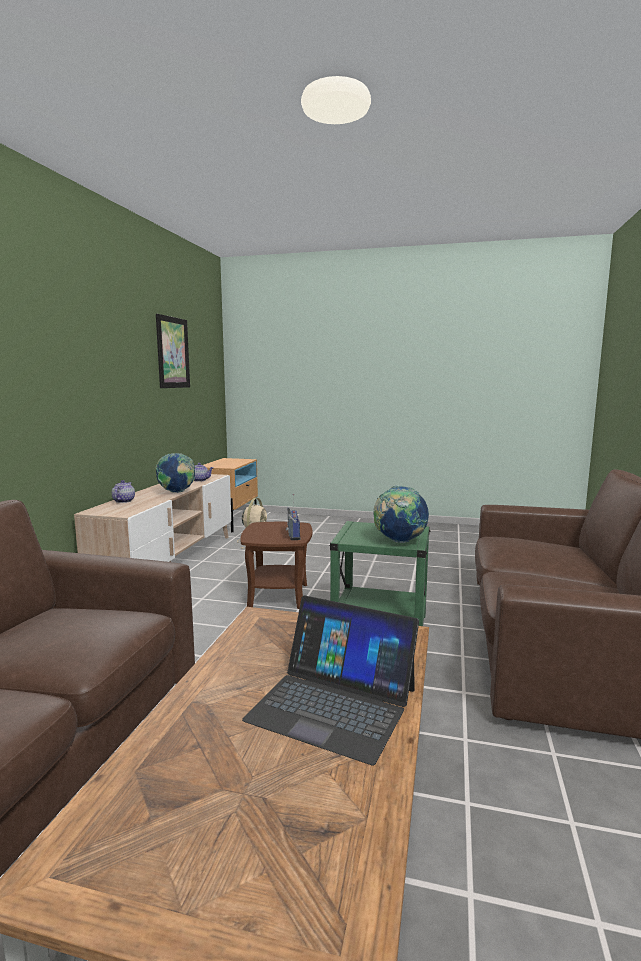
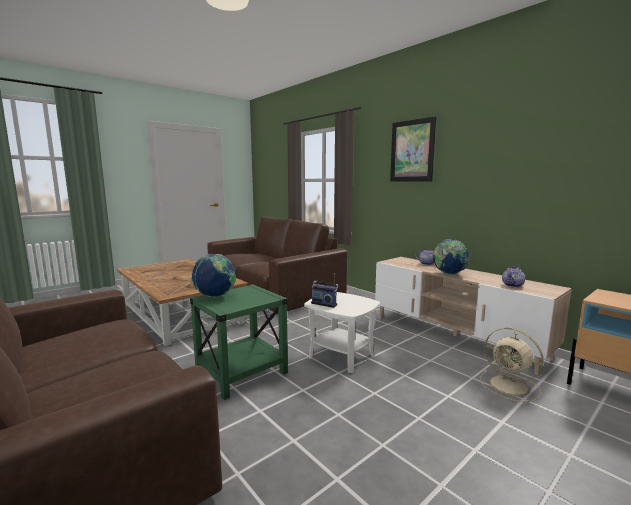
camera: 125 degrees right, 0 degrees up
(173, 352) = (573, 140): picture -> picture (412, 151)
(278, 595) = (341, 356): brown side table -> white side table
(333, 703) = (167, 279): laptop -> none

